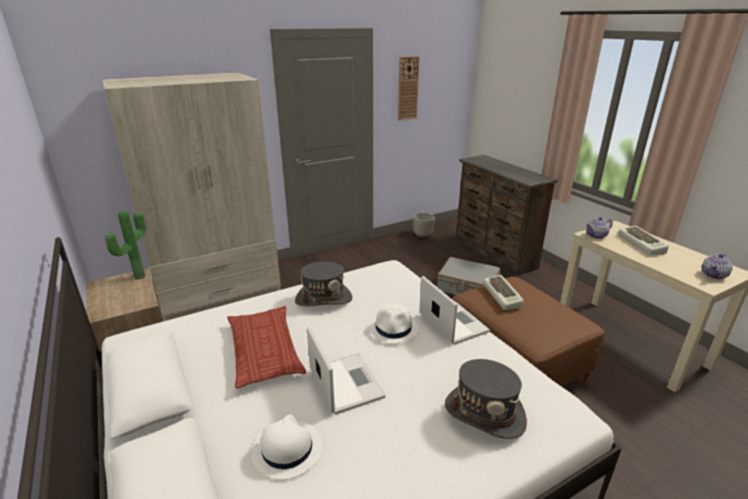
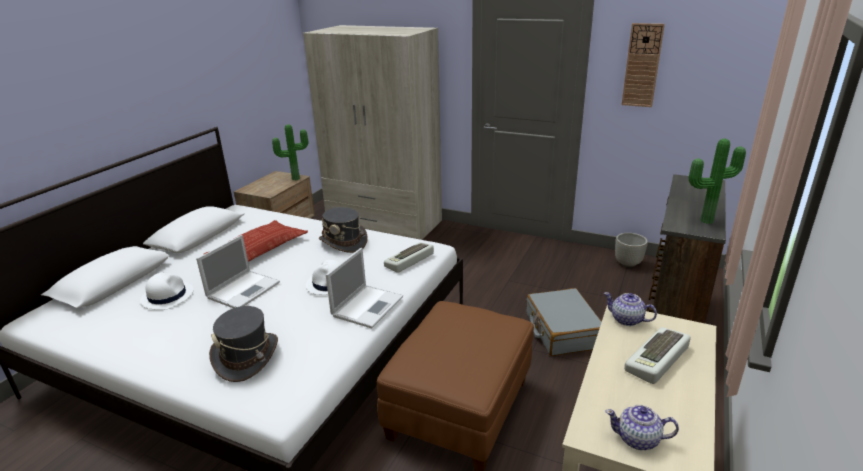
camera: 55 degrees right, 0 degrees up
(503, 296) = (462, 322): keyboard -> keyboard (410, 261)
(529, 174) = (705, 220): none -> potted plant

